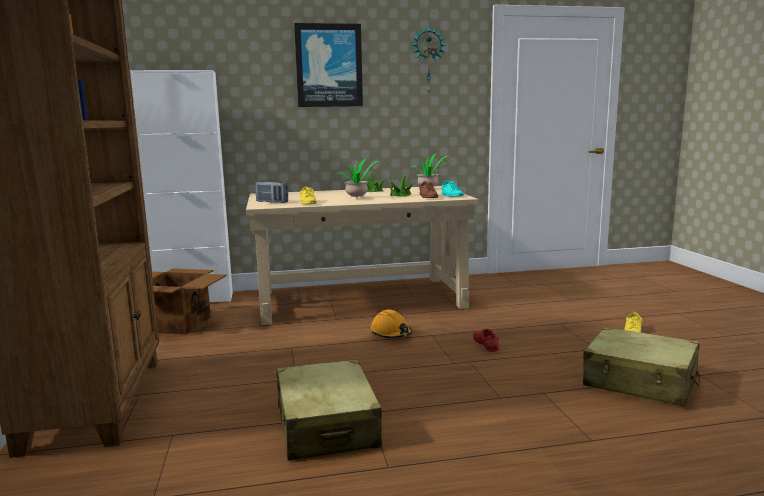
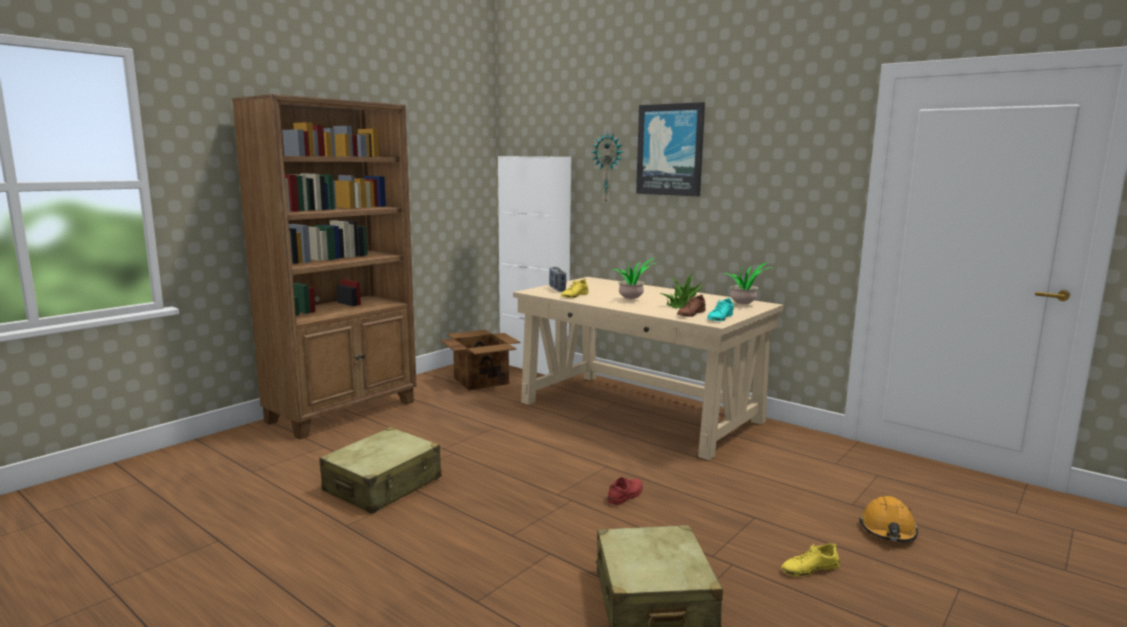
camera: 50 degrees right, 0 degrees up
(391, 334) = (581, 450): orange hard hat -> orange hard hat (888, 530)
(428, 60) = (781, 143): wall clock -> wall clock (608, 168)

